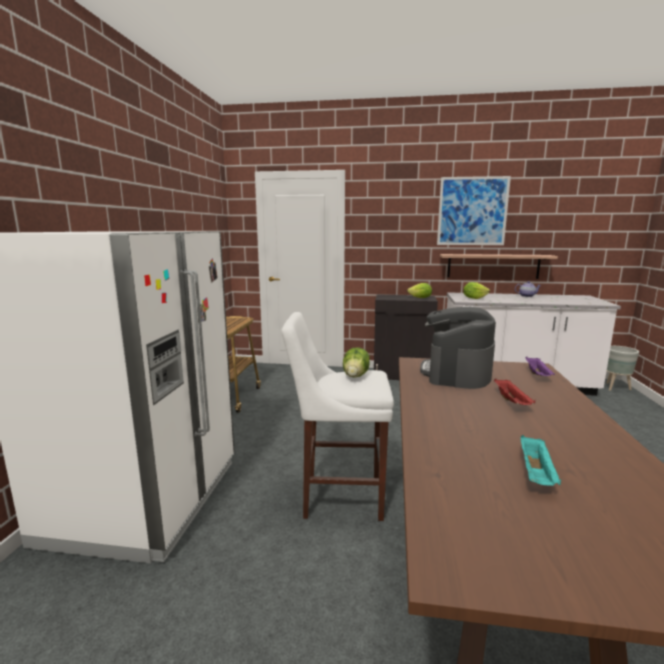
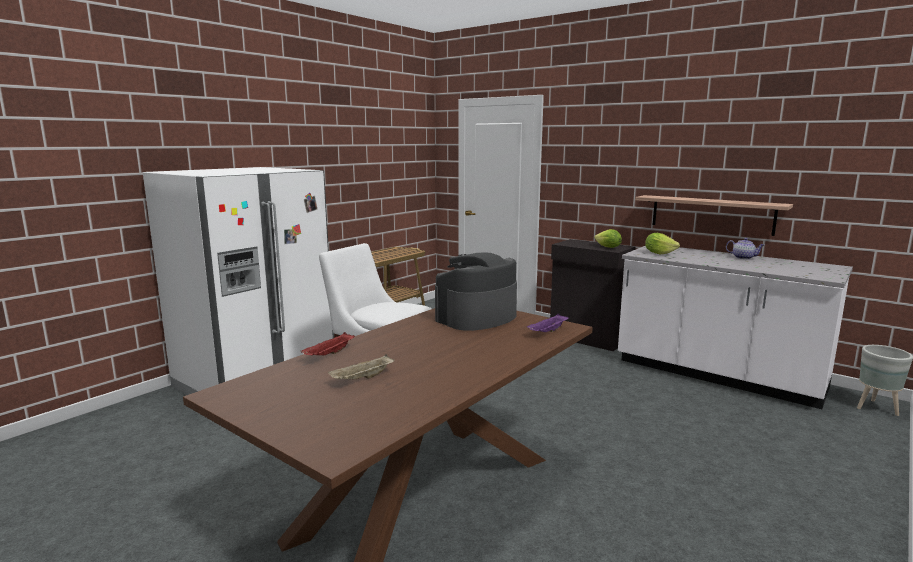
camera: 30 degrees right, 0 degrees up
(356, 375) = (395, 306): lettuce -> none
(472, 211) = (685, 142): picture -> none
(512, 402) = (465, 343): red tray -> red tray (329, 355)
(536, 474) = (362, 379): turquoise tray -> beige tray

